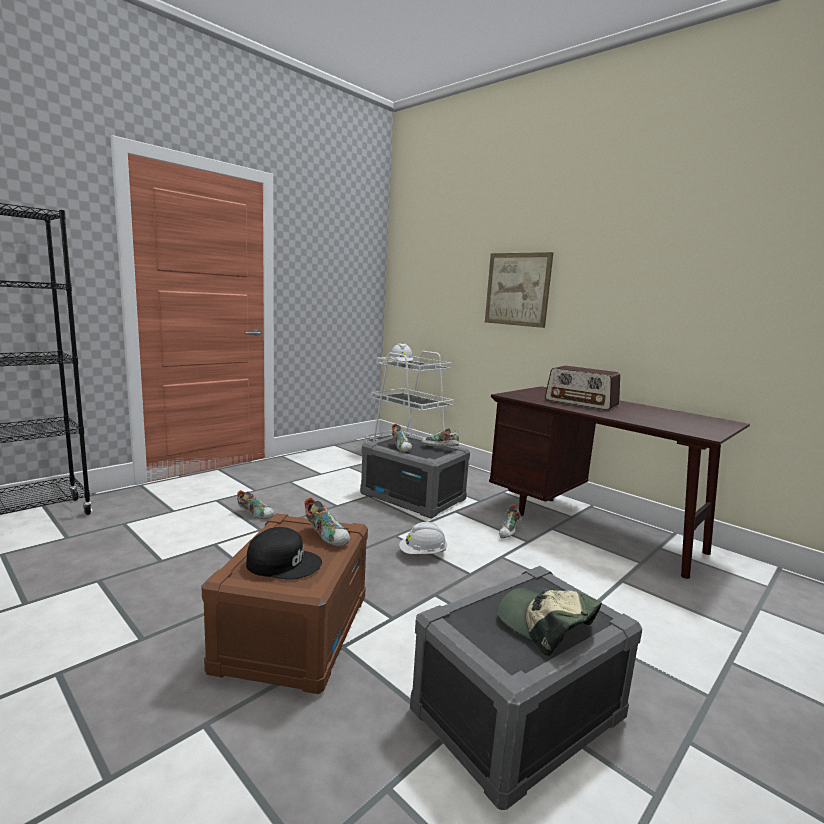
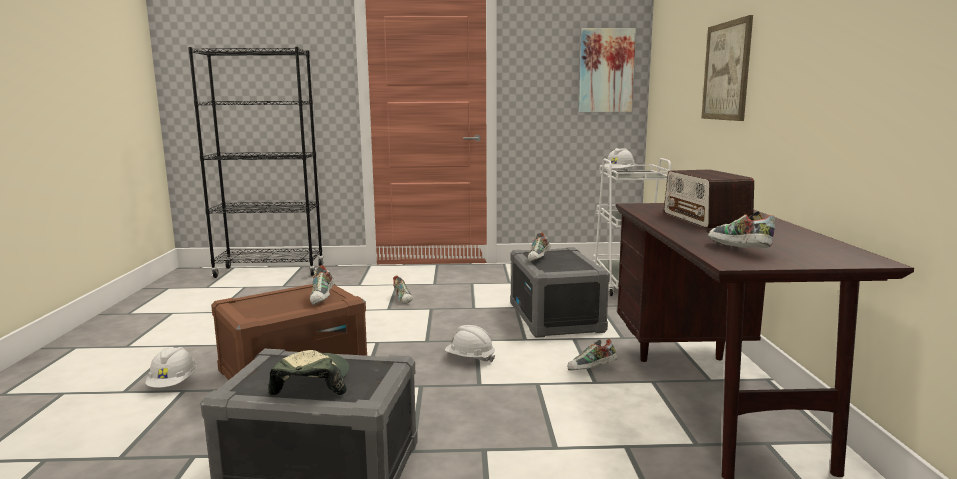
camera: 45 degrees right, 0 degrees up
(171, 725) = (173, 384): none -> white hard hat
(284, 562) = (267, 304): black cap -> none
(358, 273) = (606, 70): none -> picture
(439, 448) = (576, 265): shoe -> shoe (737, 250)

